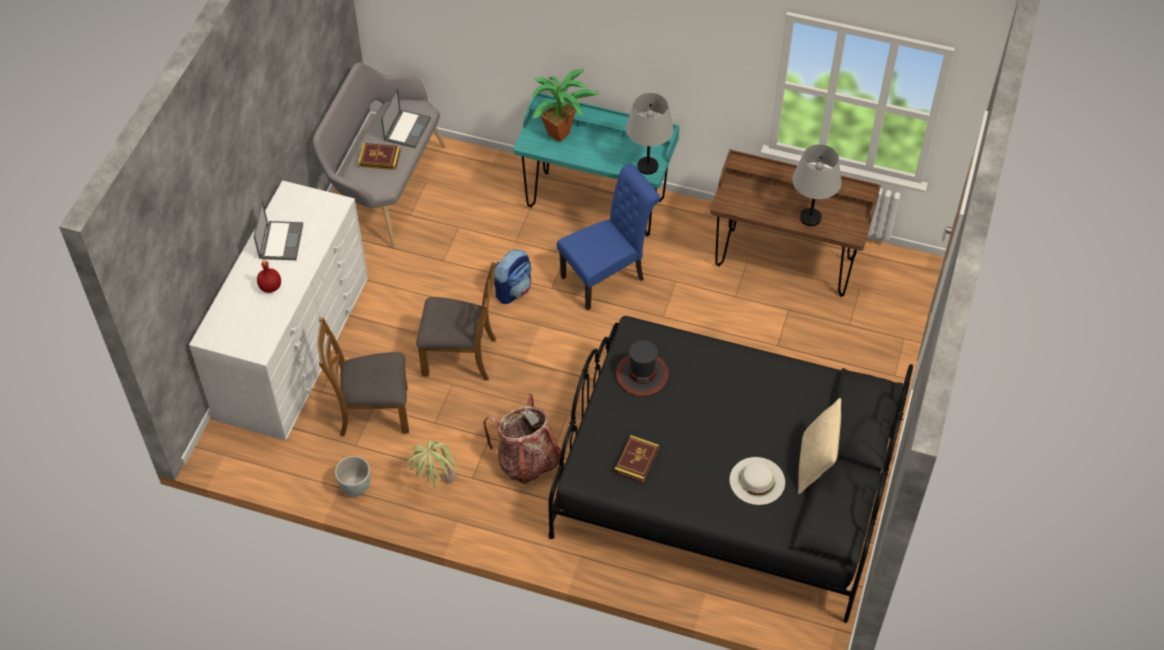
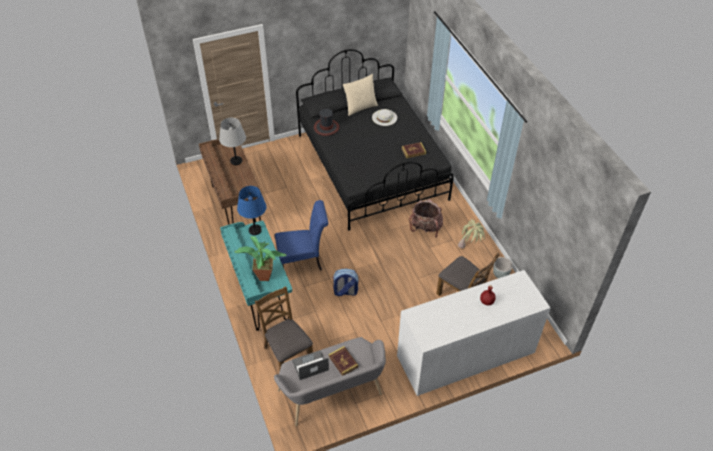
camera: 130 degrees left, 5 degrees down
(281, 240) = (458, 320): laptop -> none
(460, 356) = (401, 285): brown chair -> brown chair (287, 354)
(607, 276) = (303, 262): blue chair -> blue chair turned 150 degrees clockwise
(642, 374) = (372, 171): hat -> hat (326, 127)
(647, 166) = (255, 230): grey table lamp -> blue table lamp

